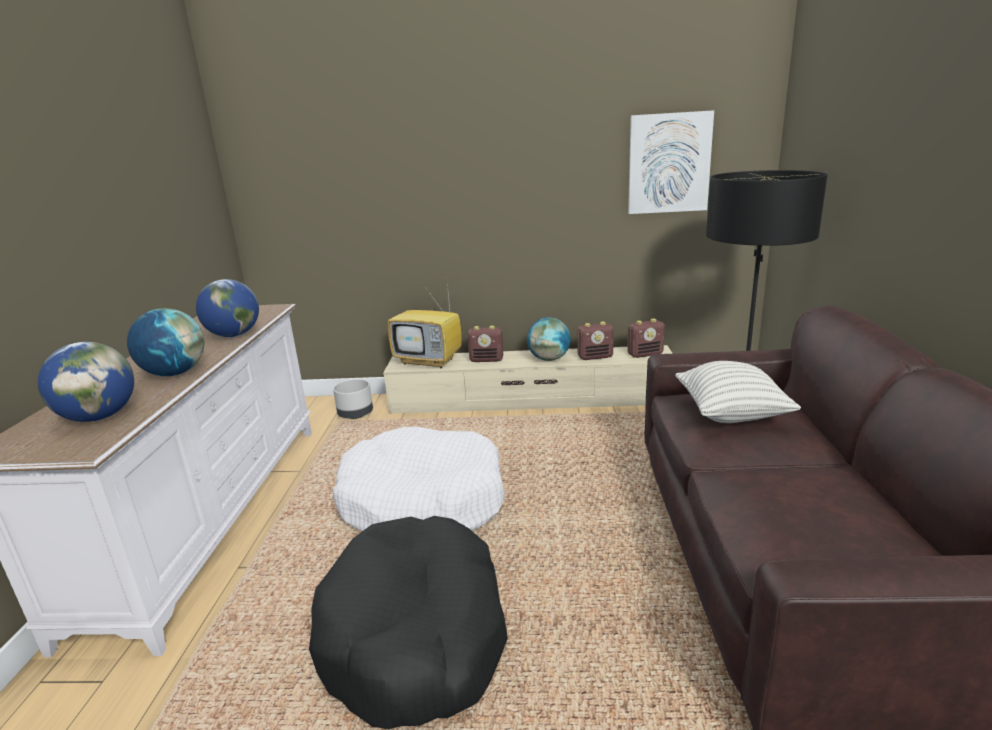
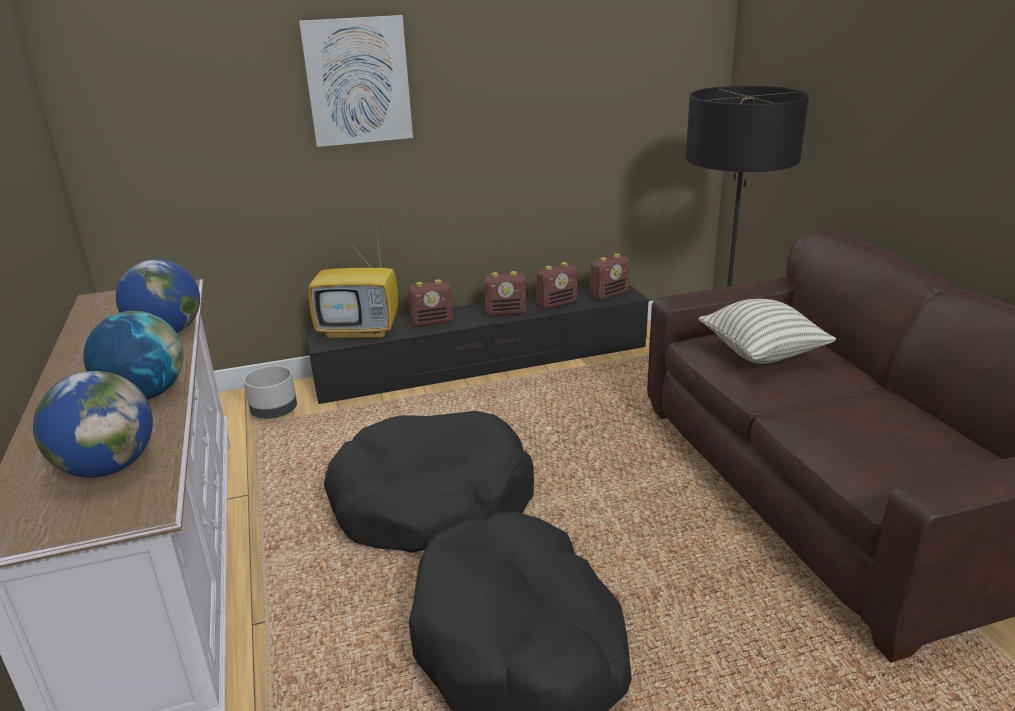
camera: 20 degrees left, 5 degrees up
(422, 501) = (432, 501): white dog bed -> black dog bed
(529, 399) = (483, 362): beige tv stand -> black tv stand
(549, 359) = (506, 312): globe -> radio
(669, 163) = (624, 75): picture -> picture (358, 81)

